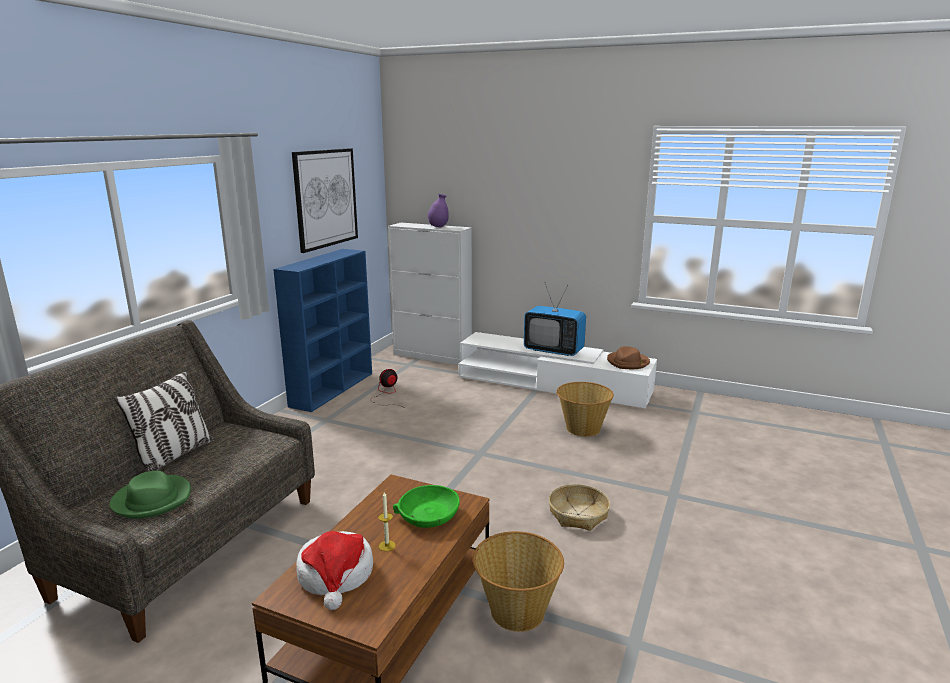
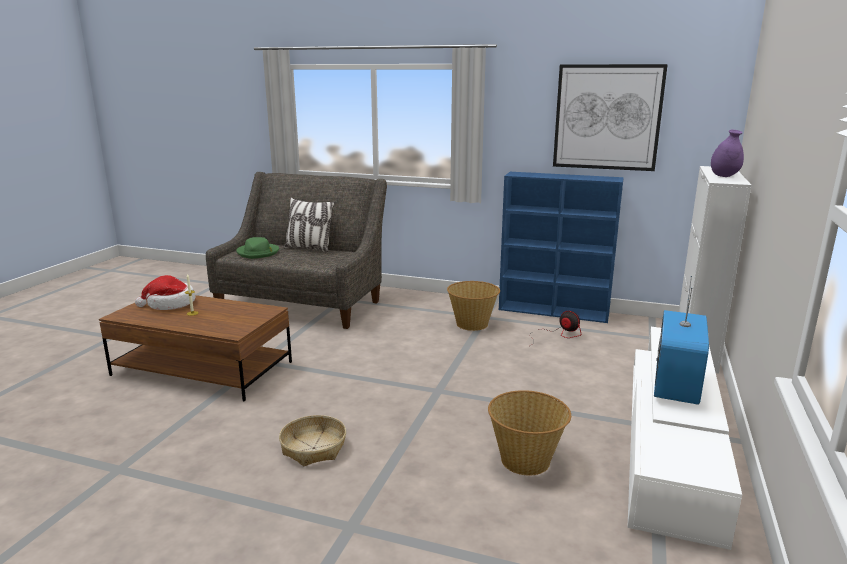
camera: 85 degrees right, 0 degrees up
(428, 515) = (222, 322): green bowl -> none
(516, 611) = (185, 415): basket -> basket (472, 324)
(628, 362) = (687, 456): brown hat -> none

